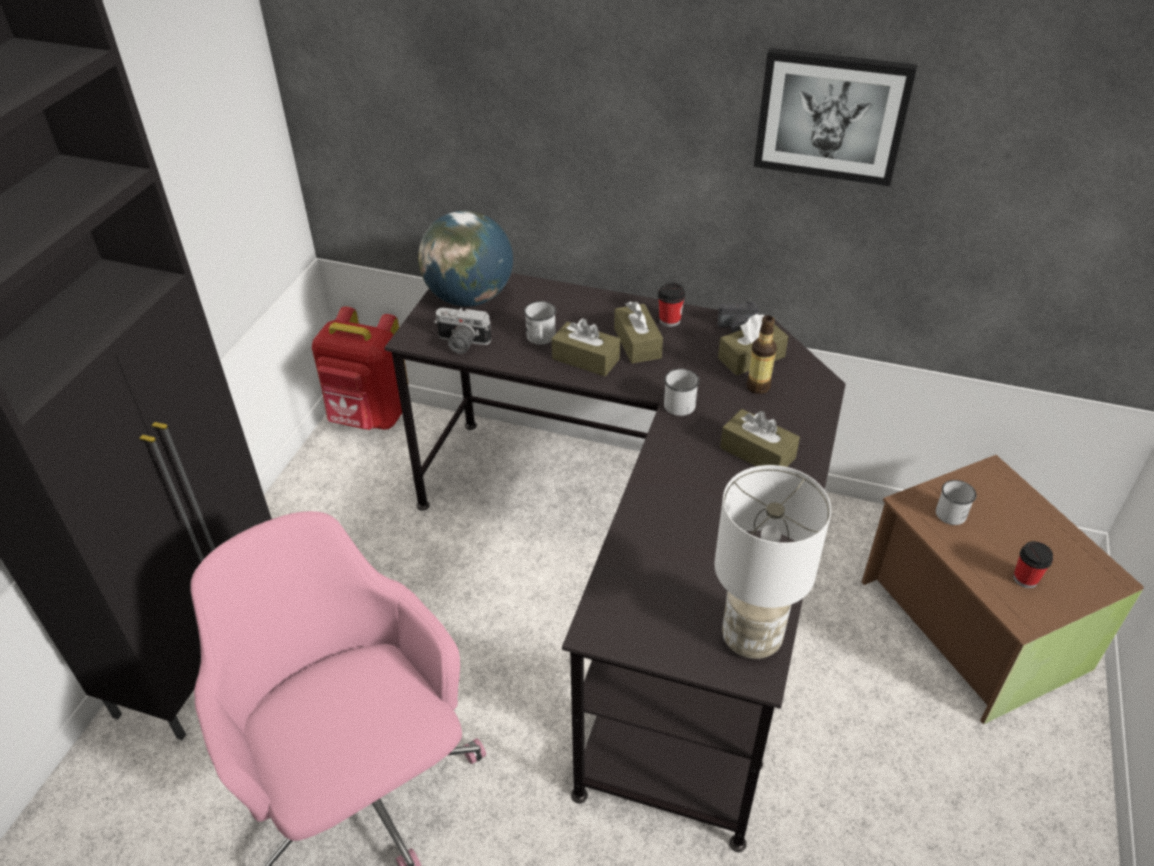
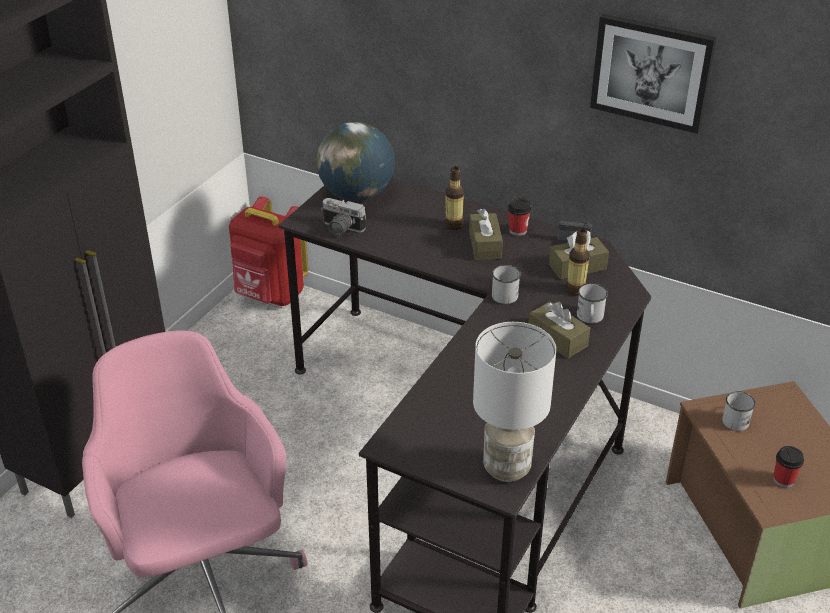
camera: 10 degrees right, 5 degrees down
(541, 339) = (406, 233): white mug -> white mug (590, 318)
(585, 359) = (438, 252): brown tissue box -> none
(593, 322) = (453, 225): none -> bottle

